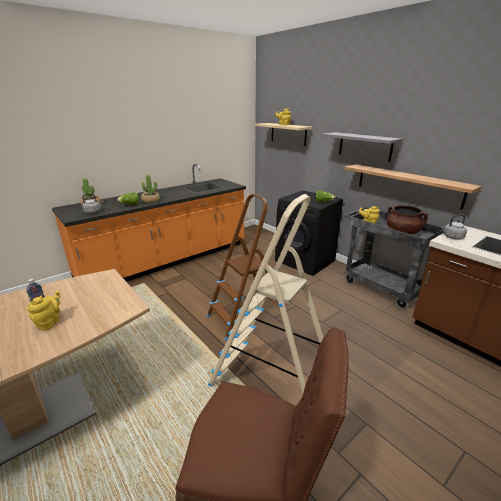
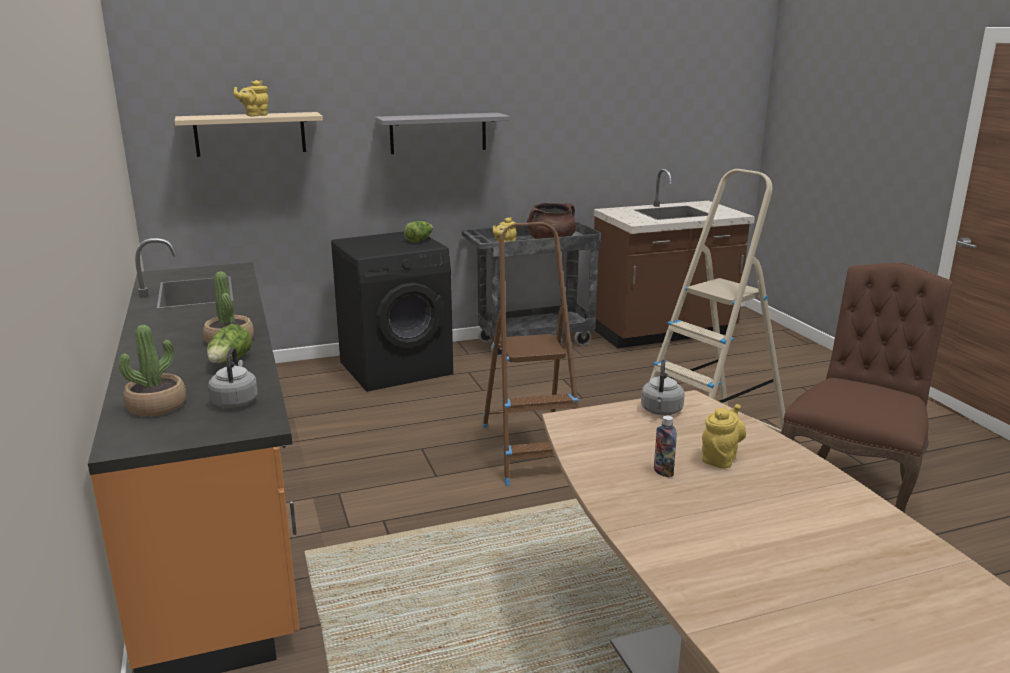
camera: 70 degrees left, 5 degrees down
(50, 322) = (720, 458): yellow teapot -> yellow teapot turned 90 degrees clockwise
(407, 185) = (517, 178): shelf -> none
(452, 237) = (630, 219): grey kettle -> grey kettle (661, 411)

